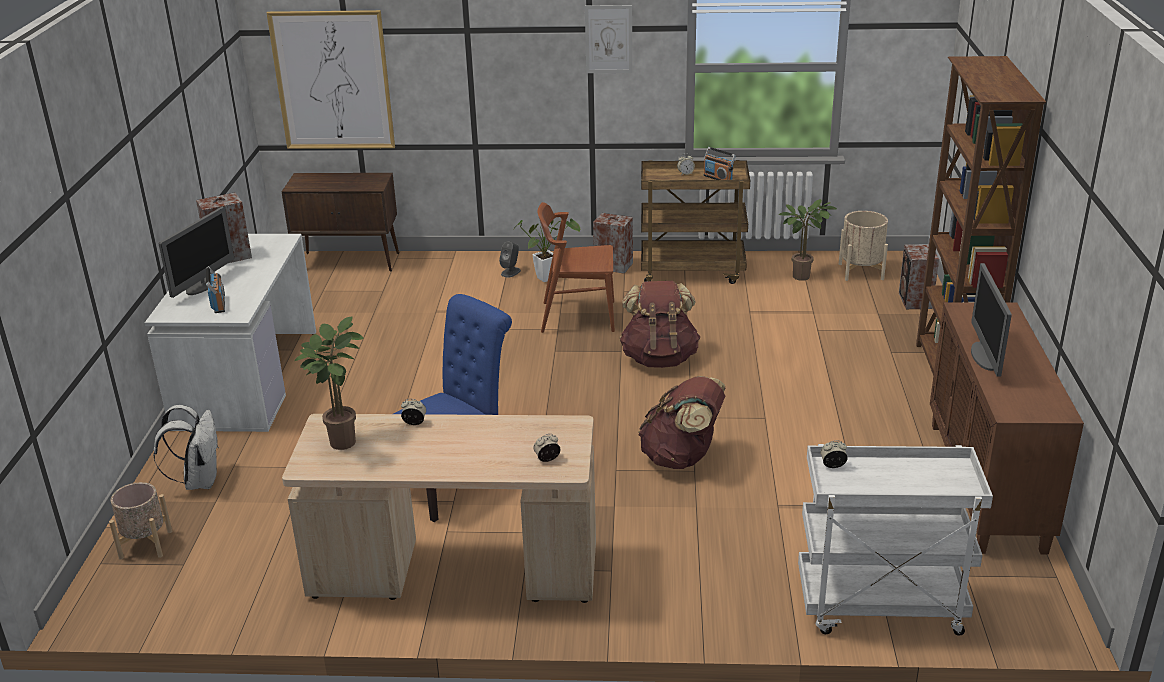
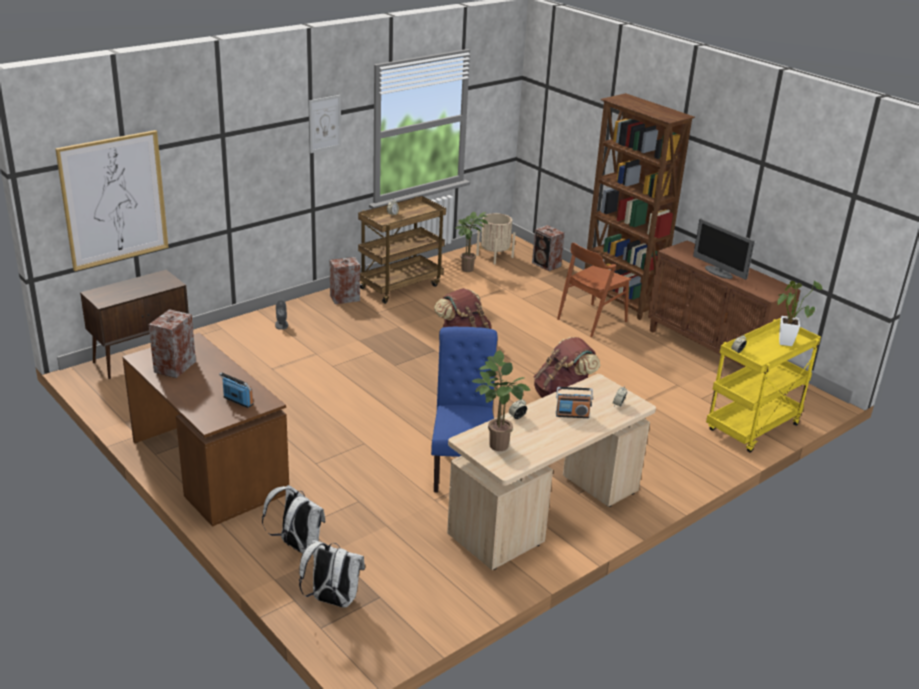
camera: 45 degrees left, 0 degrees up
(145, 545) = (332, 600): beige planter -> white backpack
(204, 285) = (197, 393): monitor -> none
(246, 378) = (207, 467): white desk -> brown desk
(549, 277) = (314, 319): potted plant -> potted plant (785, 341)
(577, 316) = (374, 338): brown chair -> brown chair (591, 320)
(718, 178) = (417, 212): radio -> radio (572, 415)
(879, 607) = (752, 429): white cart -> yellow cart

